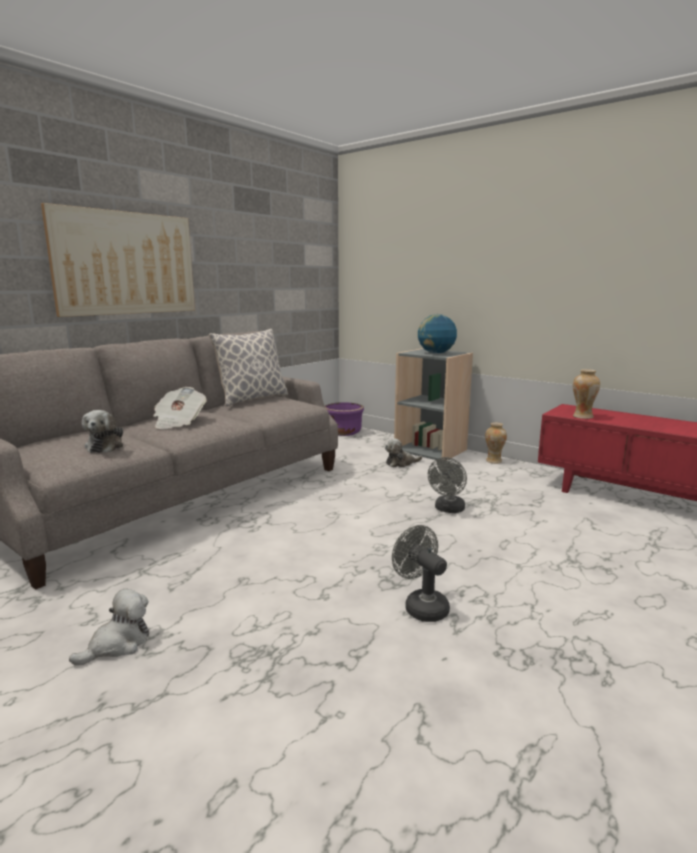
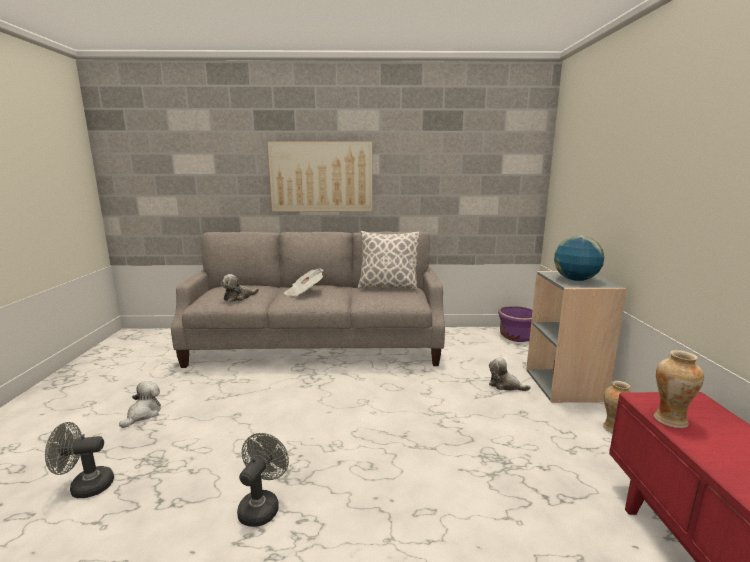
camera: 50 degrees right, 0 degrees up
(118, 644) = (143, 414): plush toy -> plush toy turned 75 degrees counterclockwise
(448, 510) = (449, 448): grey fan -> grey fan (85, 486)

